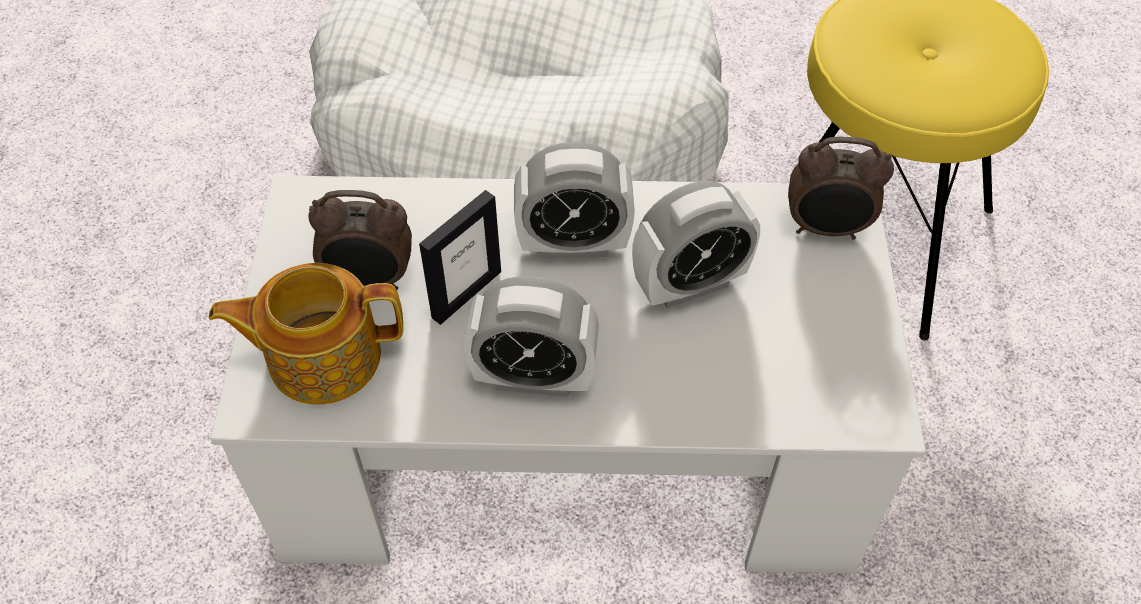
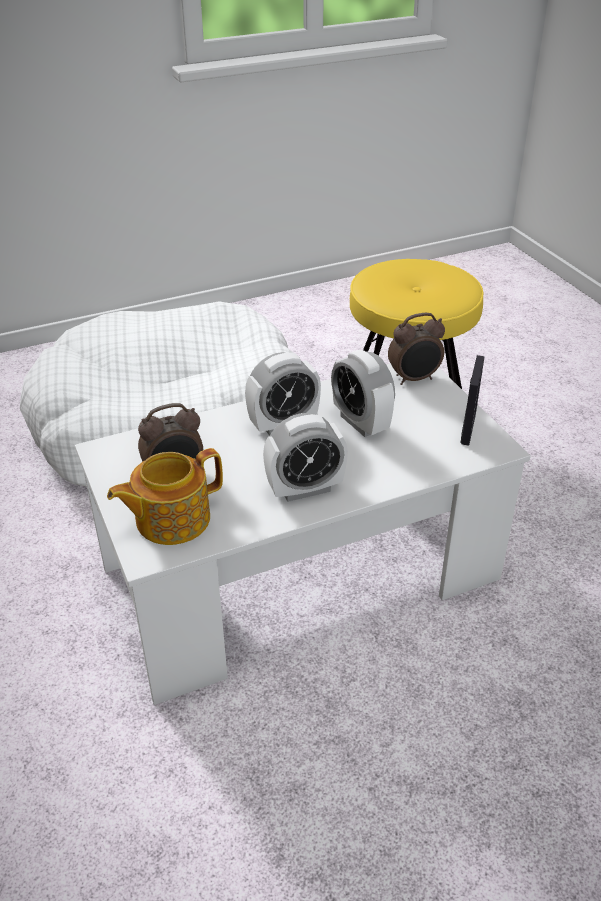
camera: 25 degrees left, 15 degrees down
(466, 294) = (238, 464): picture frame -> picture frame (468, 429)
(689, 284) = (361, 423): alarm clock -> alarm clock turned 105 degrees clockwise

